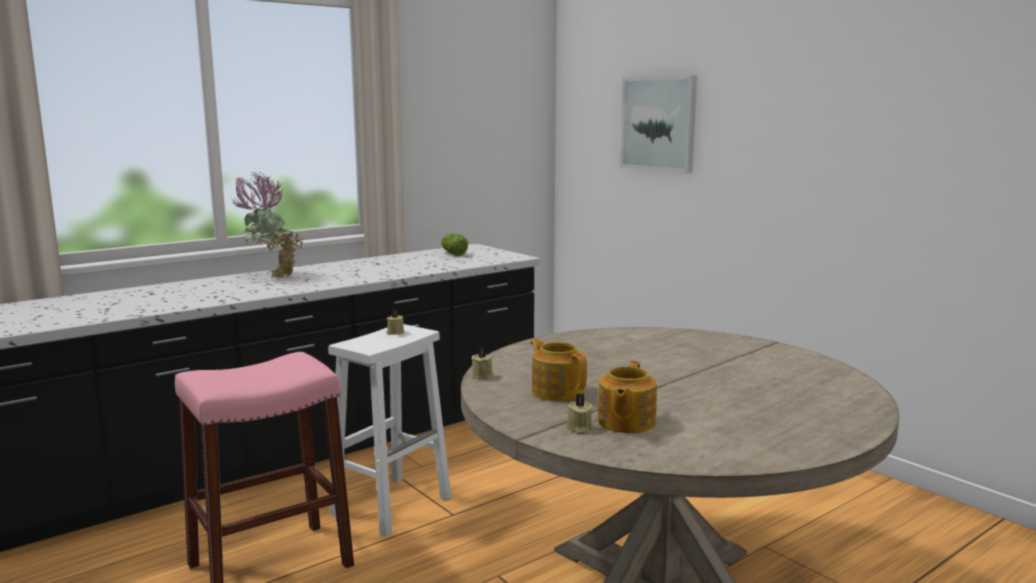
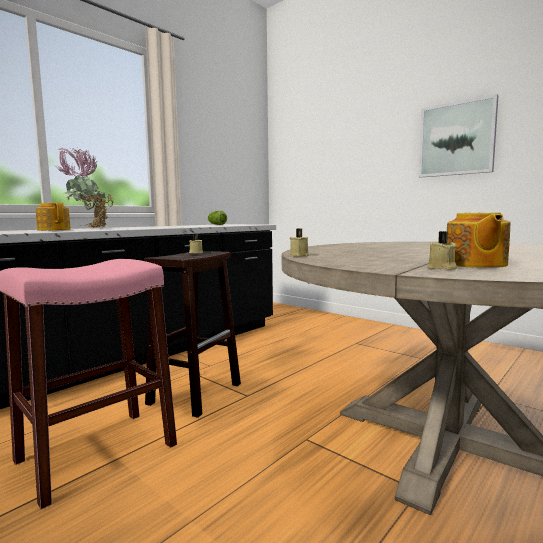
camera: 10 degrees left, 5 degrees down
(392, 504) = (196, 393): white stool -> brown stool
(557, 392) = (378, 257): teapot -> teapot (54, 230)
(658, 124) = (341, 144): picture -> picture (456, 139)

